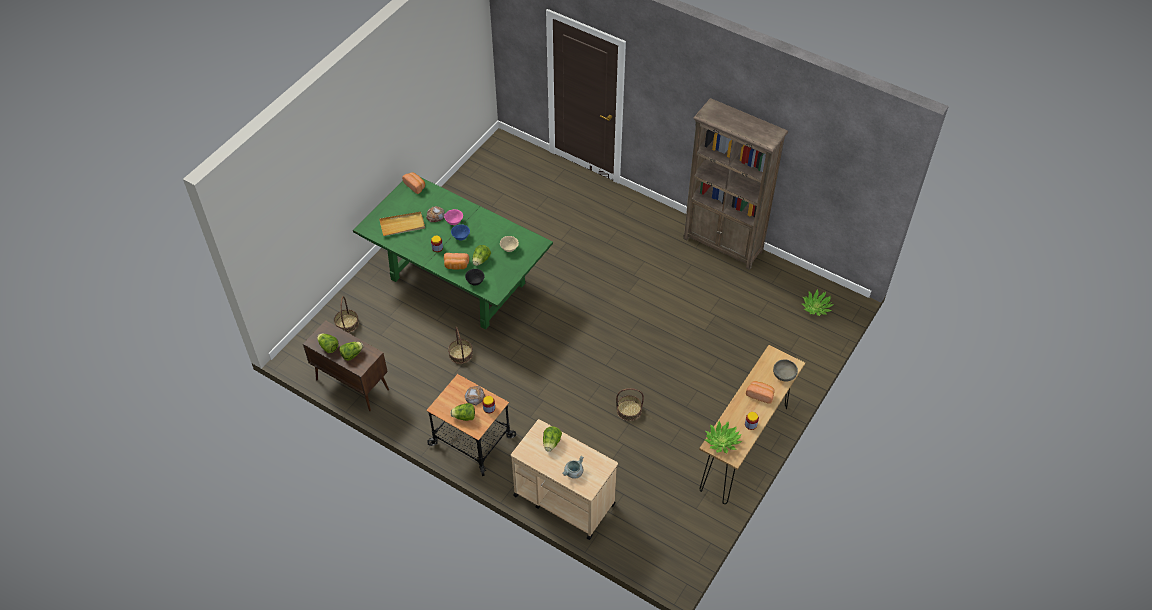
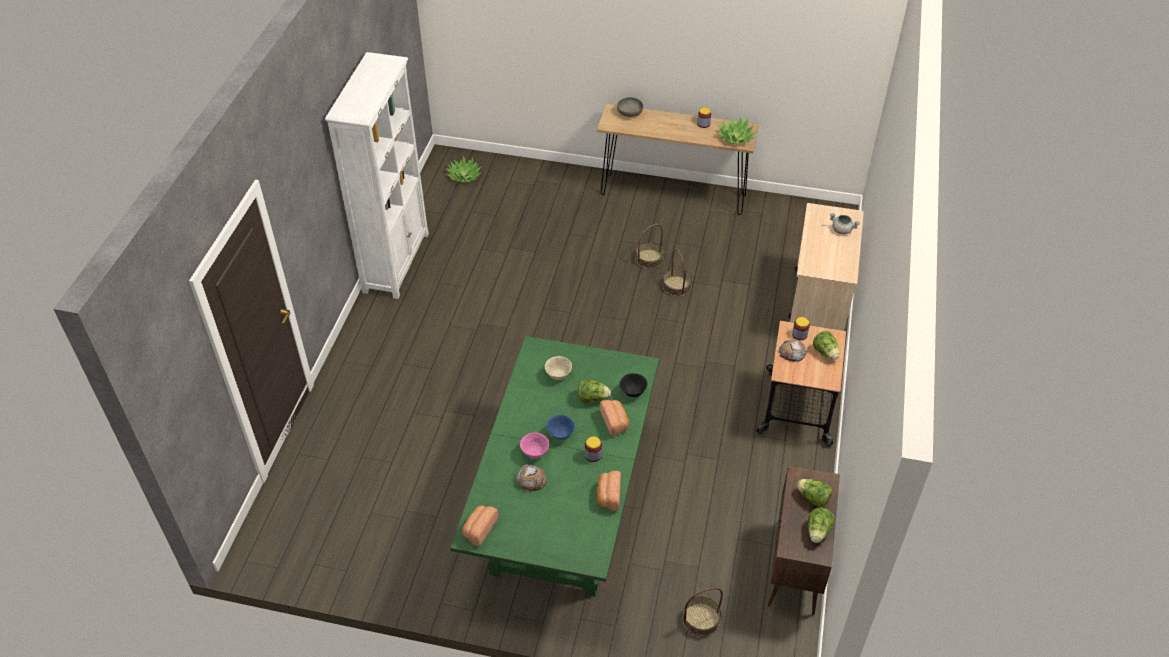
camera: 110 degrees left, 5 degrees down
(402, 225) = (568, 514): beige tray -> none
(461, 354) = (682, 462): basket -> basket (649, 258)
(551, 443) = (819, 255): lettuce -> none
(723, 245) = (396, 262): brown bookcase -> white bookcase
(760, 395) = (664, 124): bread -> bread (608, 496)

